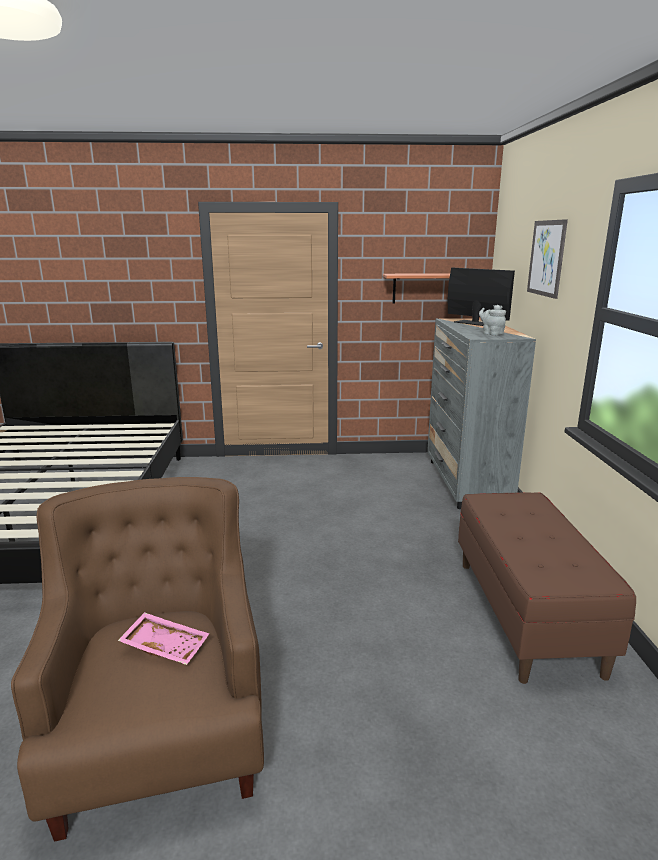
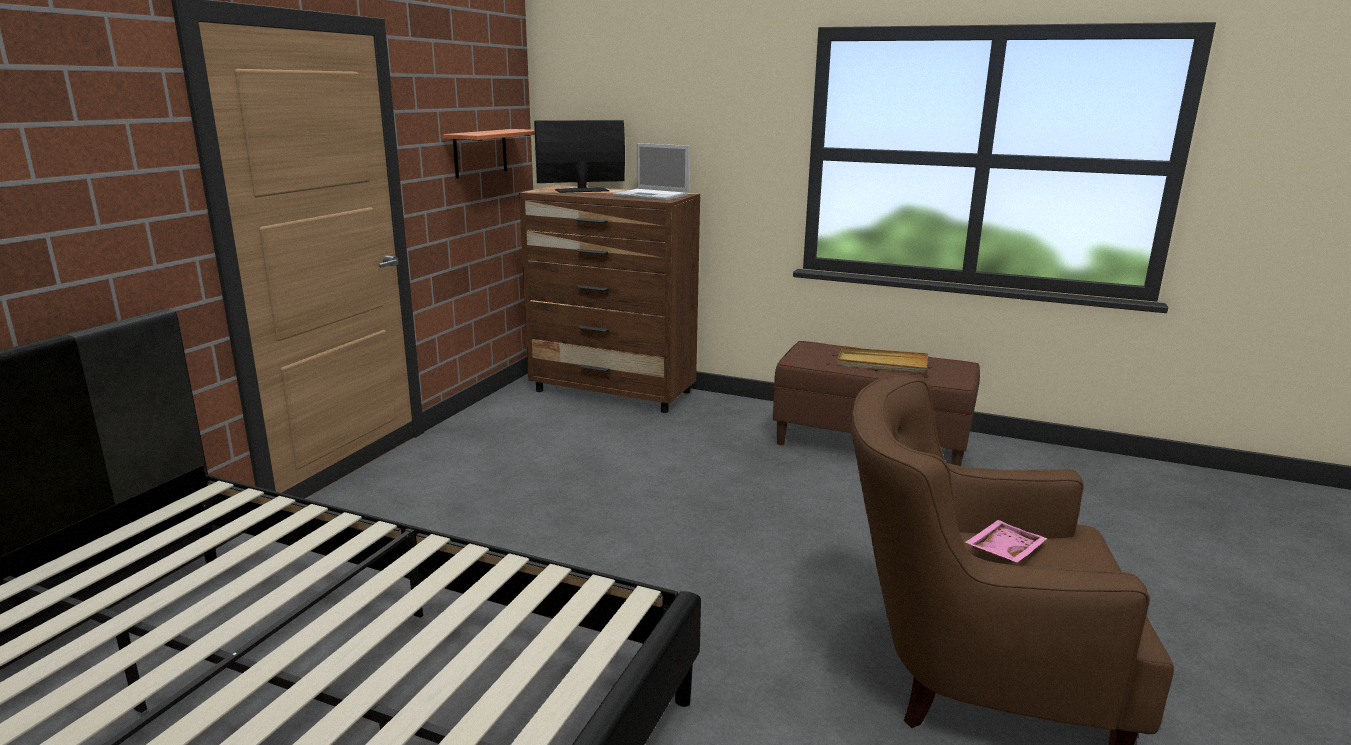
camera: 65 degrees left, 0 degrees up
(466, 483) = (613, 392): grey dresser -> brown dresser
(491, 333) = (652, 195): grey teapot -> laptop
(536, 537) = (882, 363): none -> beige tray
(546, 258) = (690, 103): picture -> none

